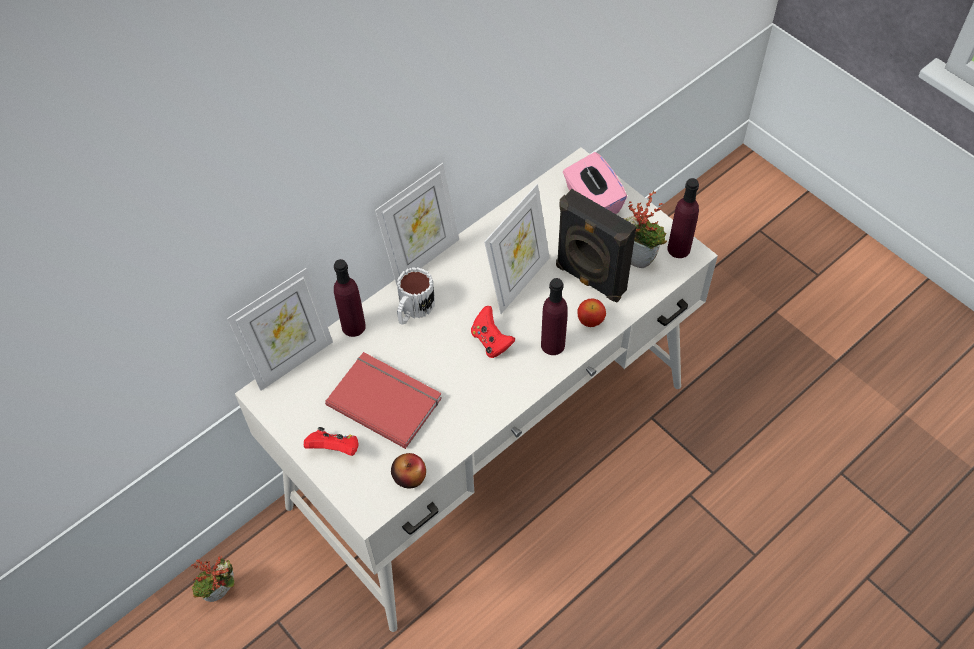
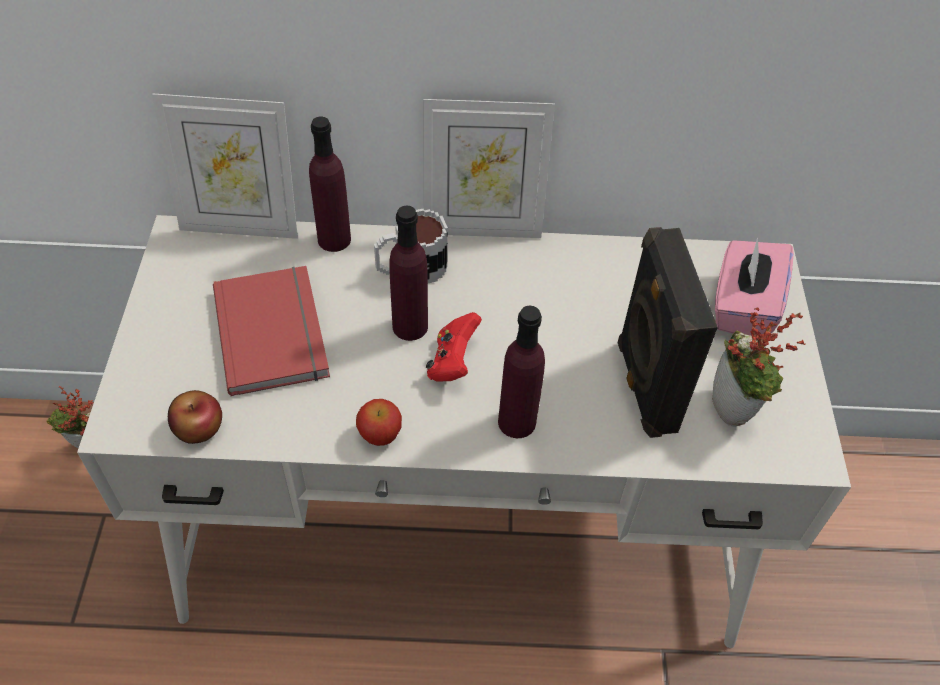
camera: 40 degrees right, 5 degrees down
(335, 449) = (169, 338): red game controller -> none
(518, 281) = (556, 325): picture frame -> none
(590, 320) = (593, 432): apple -> apple (380, 435)
(679, 249) = (801, 439): purple bottle -> purple bottle (410, 326)

